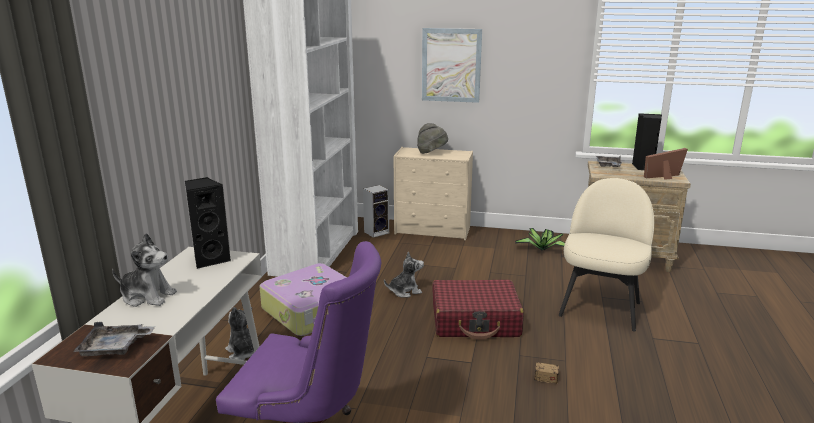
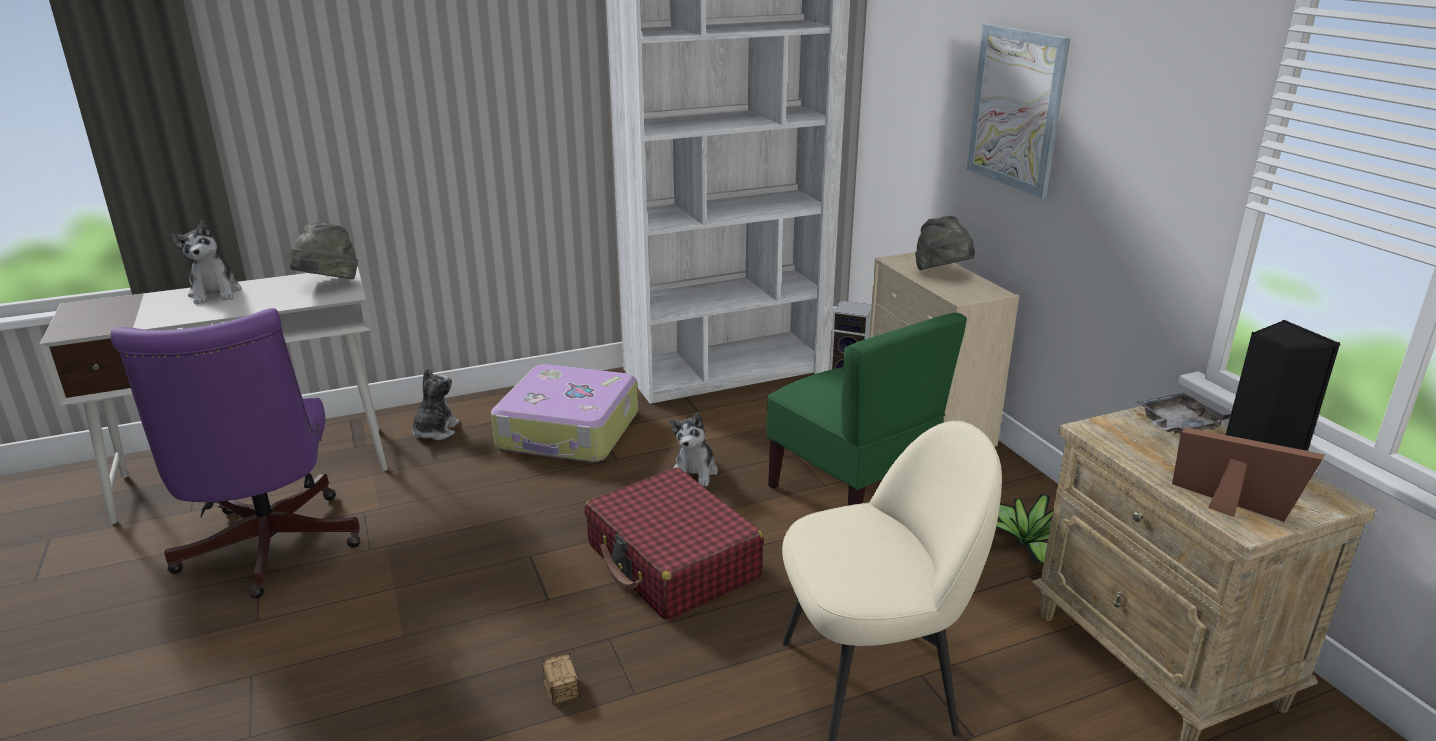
camera: 55 degrees right, 5 degrees up
(115, 348) = (97, 319): grey tray -> none
(210, 259) = (328, 285): black speaker -> grey hat
(405, 291) = (695, 472): plush toy -> plush toy turned 60 degrees clockwise
(470, 265) = (851, 495): none -> green chair

